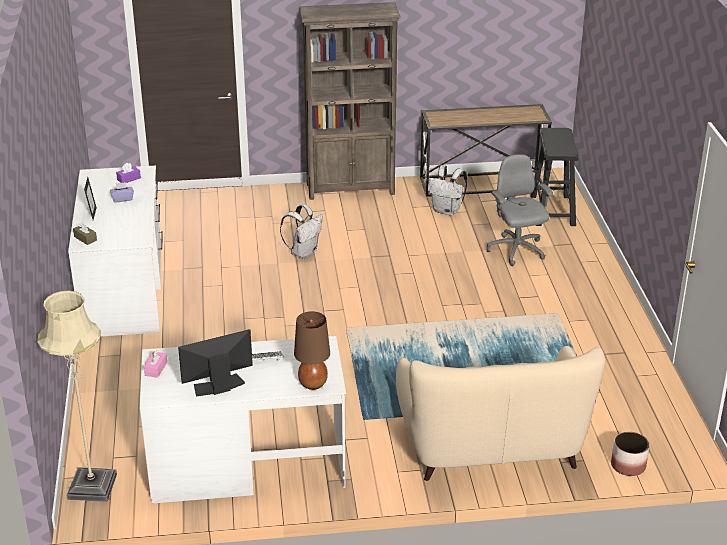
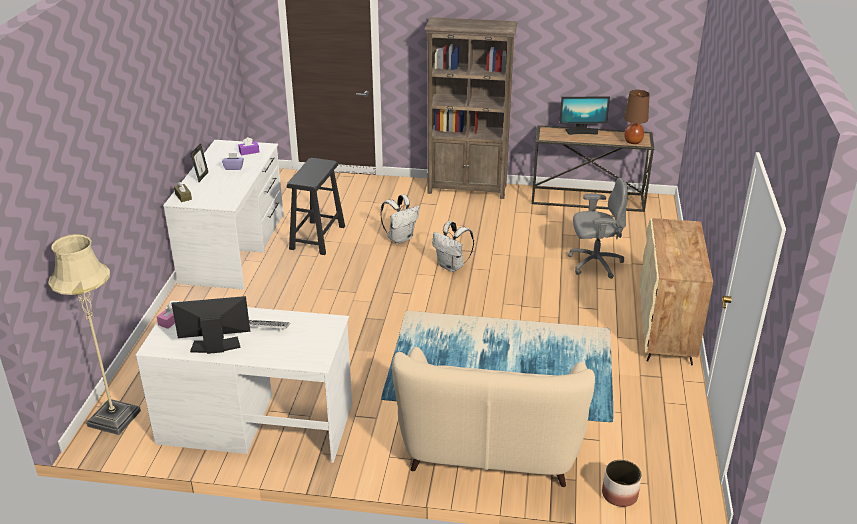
camera: 15 degrees right, 0 degrees up
(312, 383) = (302, 358): brown table lamp -> brown table lamp (633, 141)
(447, 210) = (545, 219): white backpack -> white backpack (452, 266)
(471, 112) = (582, 131): none -> monitor
(516, 251) = (594, 264): grey office chair -> grey office chair turned 90 degrees clockwise
(552, 211) = (643, 232): black stool -> black stool (317, 238)
(612, 307) = (666, 330): none -> beige cabinet

